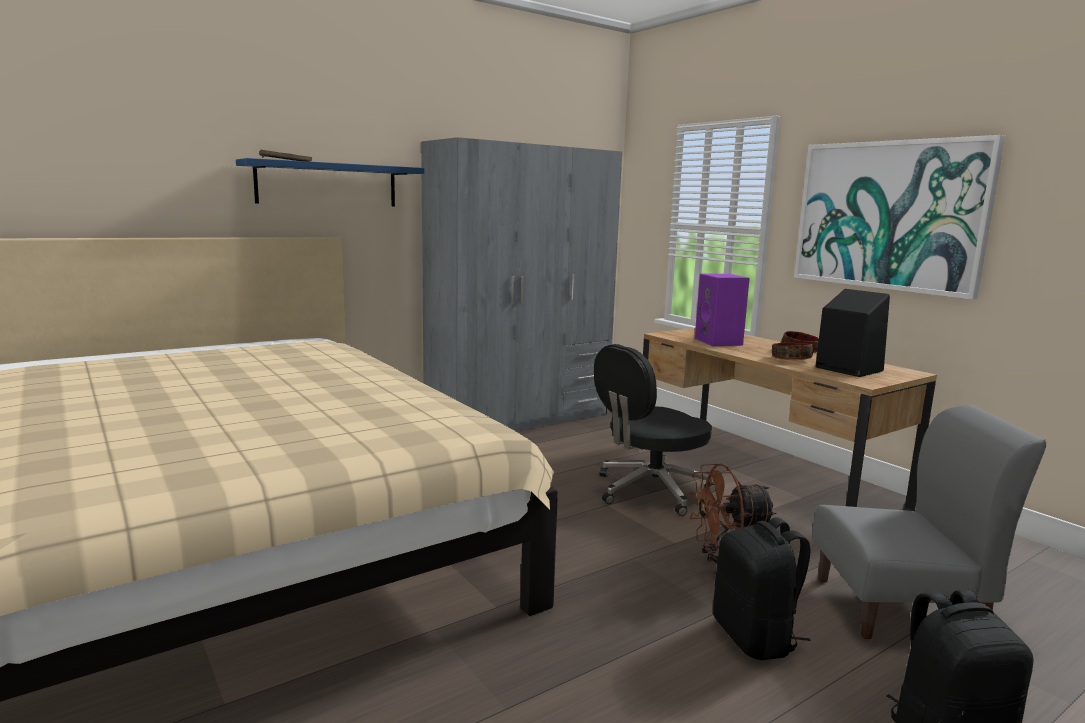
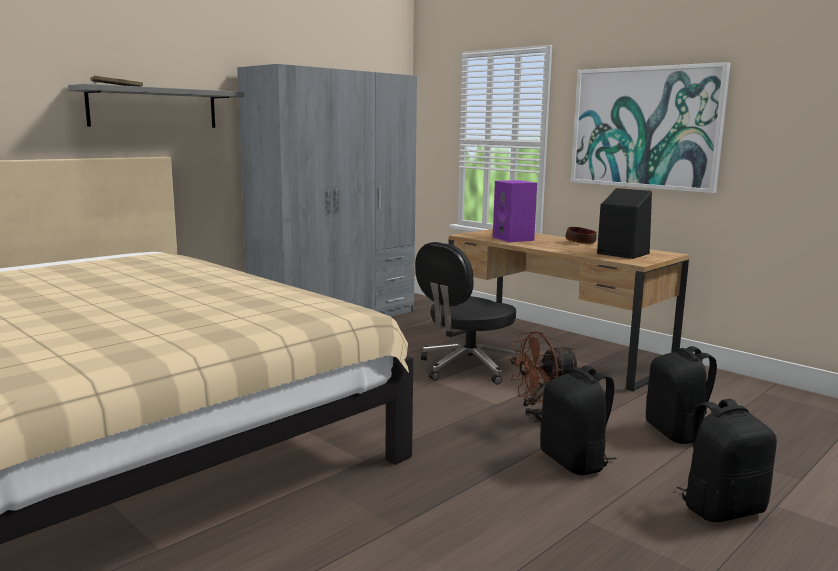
camera: 10 degrees left, 0 degrees up
(327, 184) = (153, 108): blue shelf -> grey shelf
(791, 359) = (576, 249): bowl -> none
(900, 609) = (677, 433): grey chair -> black backpack

